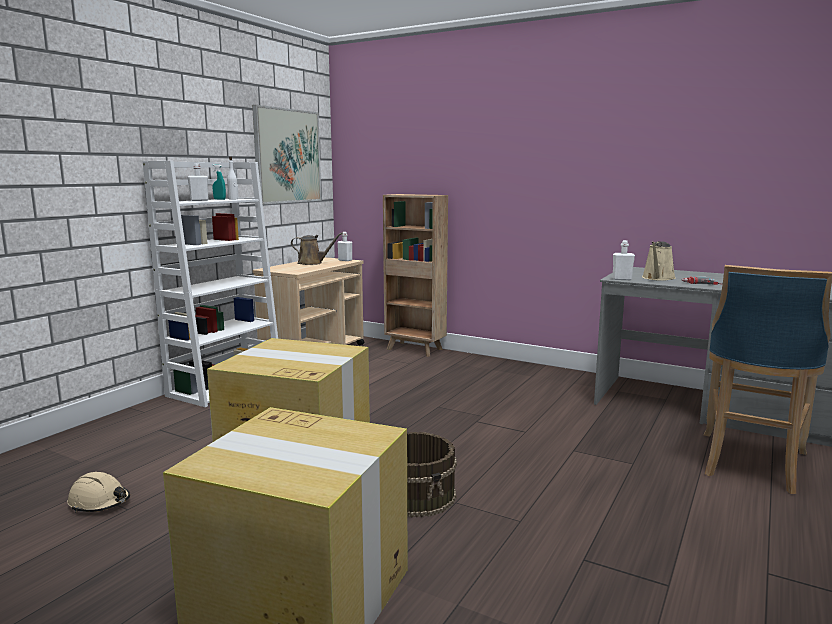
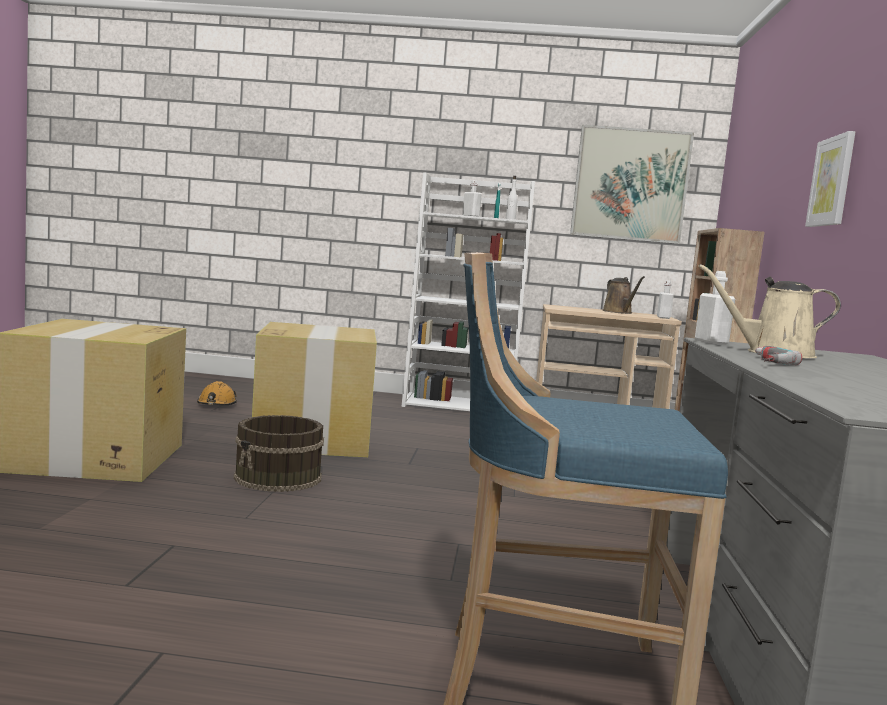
camera: 65 degrees right, 5 degrees down
(100, 502) = (216, 405): beige hard hat -> orange hard hat
(537, 170) = (832, 181): none -> picture

